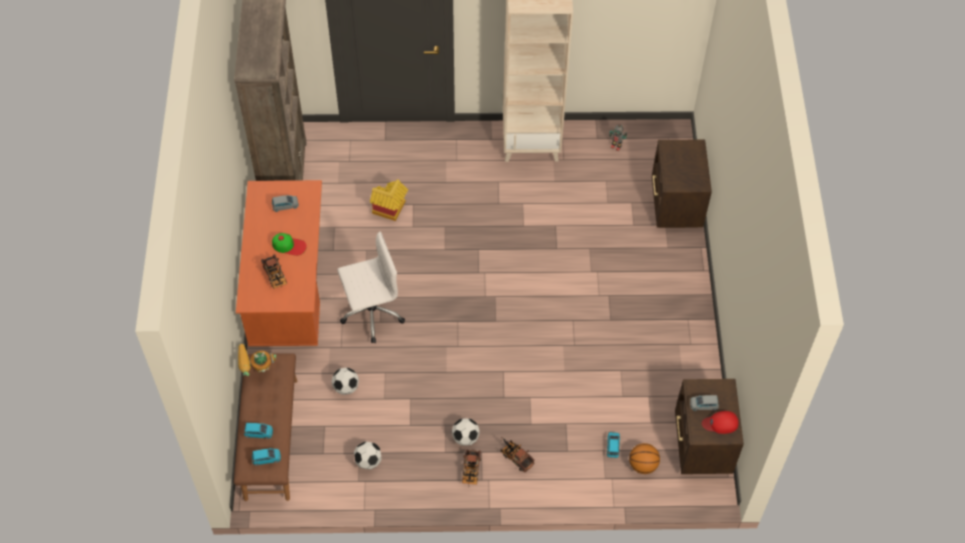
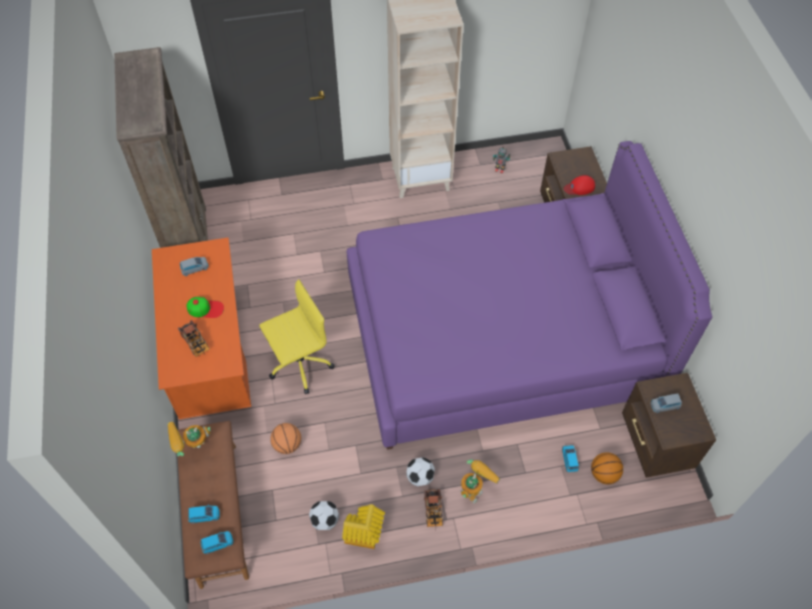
camera: 10 degrees left, 0 degrees up
(346, 387) = (287, 444): football -> basketball
(371, 313) = (299, 364): white office chair -> yellow office chair
(389, 211) = (298, 260): toy house -> toy house (364, 536)
(515, 456) = (475, 488): toy truck -> toy robot
(574, 319) = (500, 337): none -> purple bed
(720, 423) = (687, 422): red cap -> red cap (579, 187)

